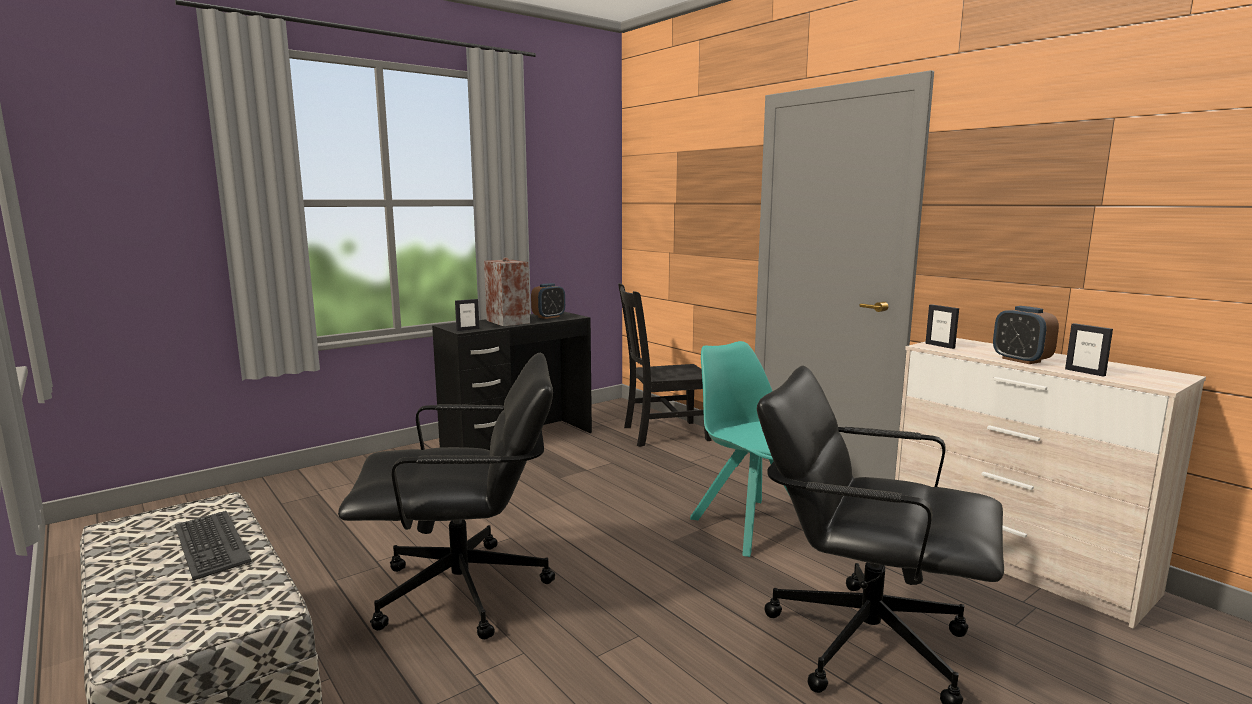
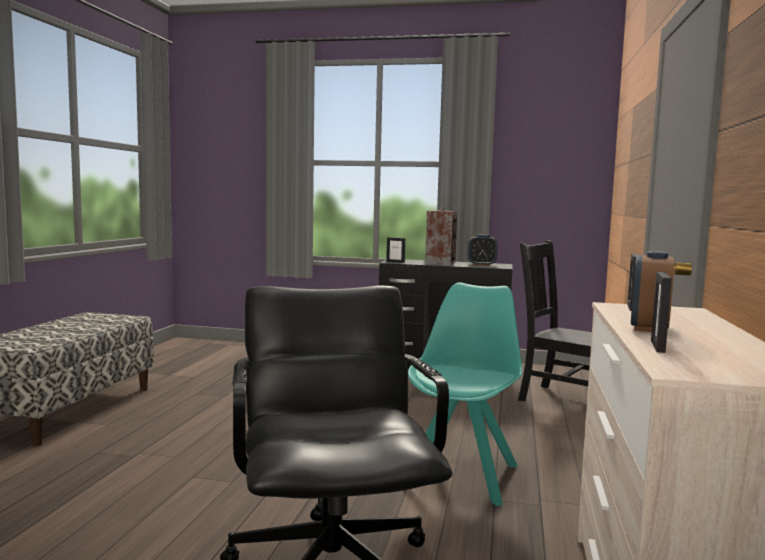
camera: 50 degrees right, 5 degrees down
(210, 544) = (87, 327): keyboard -> none
(464, 592) = (221, 422): black office chair -> none

